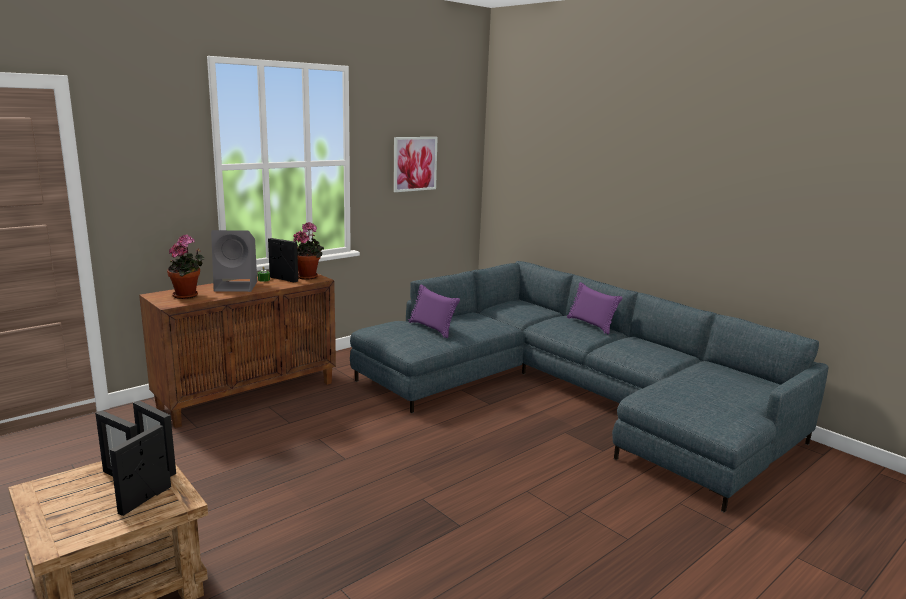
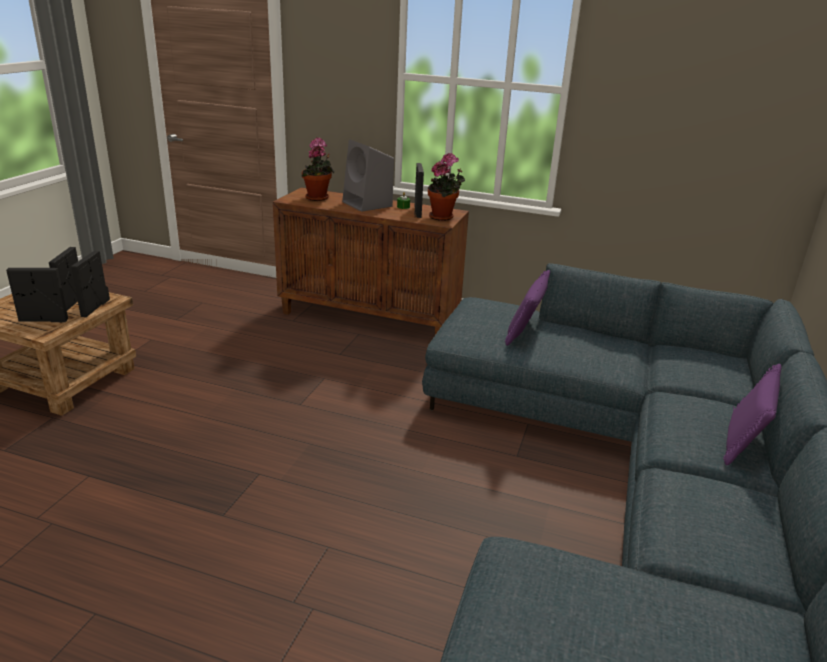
camera: 60 degrees right, 10 degrees up
(414, 163) = (684, 107): picture -> none

